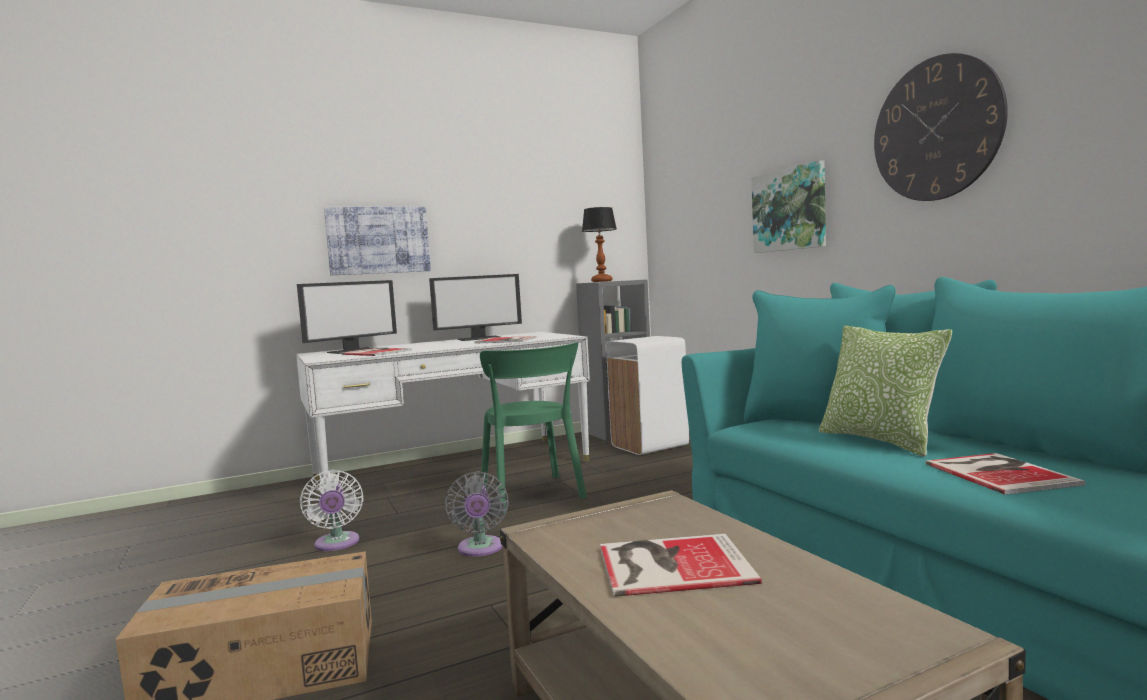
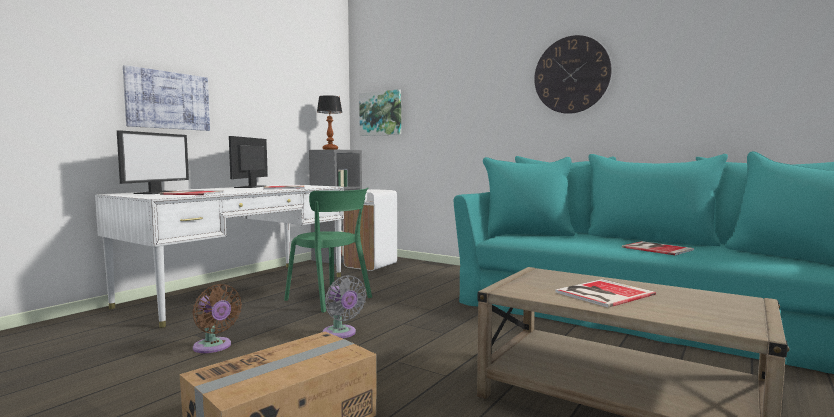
camera: 30 degrees left, 0 degrees up
(336, 544) = (214, 347): white fan -> brown fan
(479, 338) = (251, 187): monitor -> monitor turned 150 degrees clockwise
(789, 209) = (473, 111): picture -> picture (381, 113)
(880, 440) = (581, 240): pillow -> none

